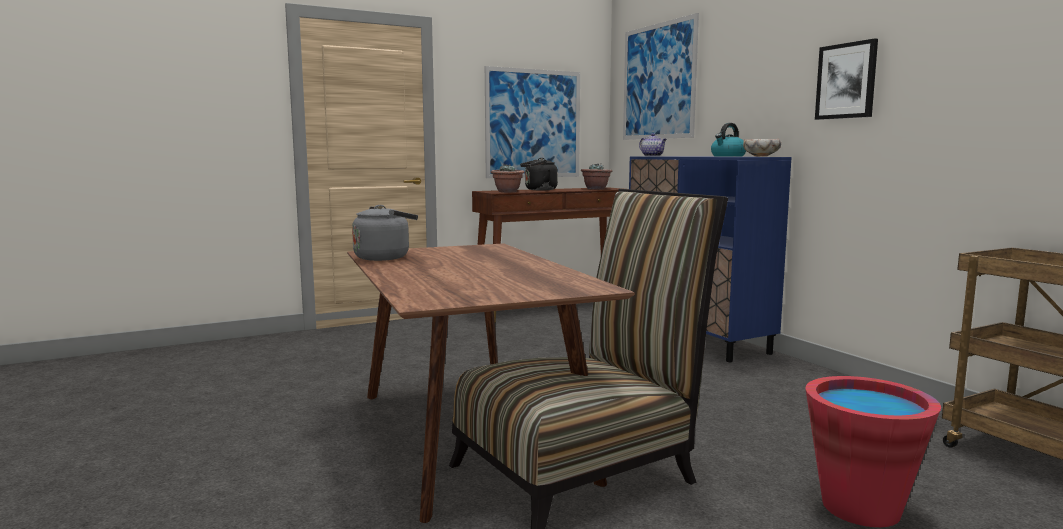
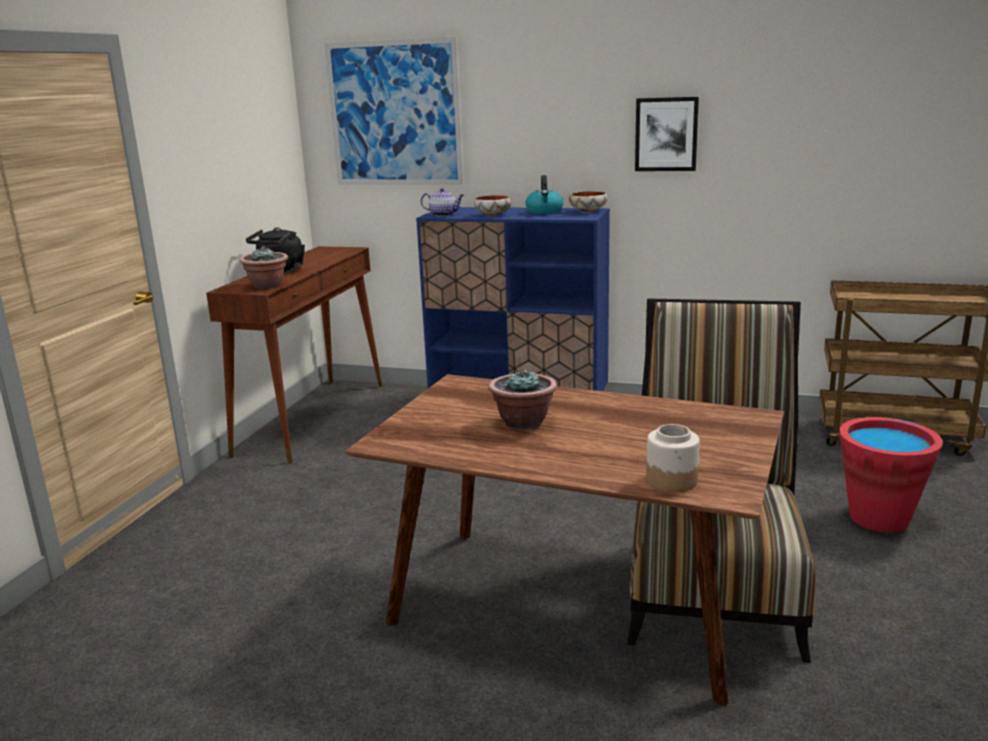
camera: 45 degrees left, 10 degrees up
(385, 257) = (436, 445): grey kettle -> none
(421, 291) = (672, 480): none -> jar
(533, 124) = (242, 179): picture -> none
(596, 189) = (333, 255): potted plant -> potted plant (523, 423)
(681, 156) = (493, 215): none -> bowl

